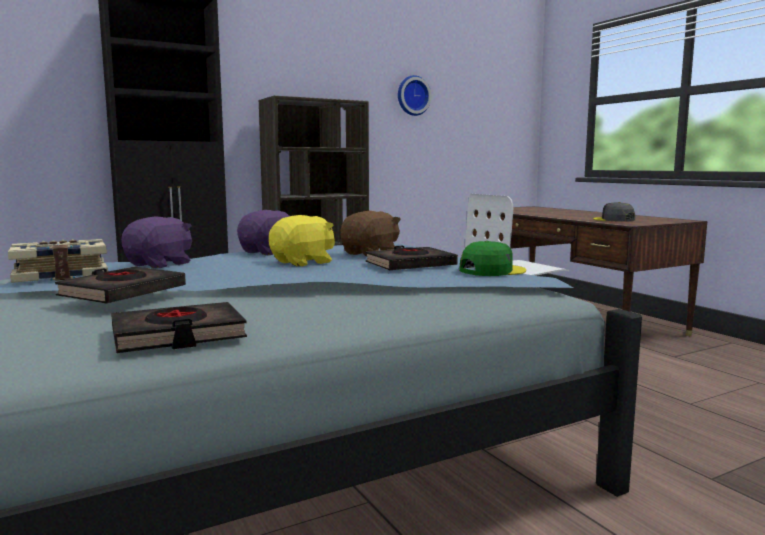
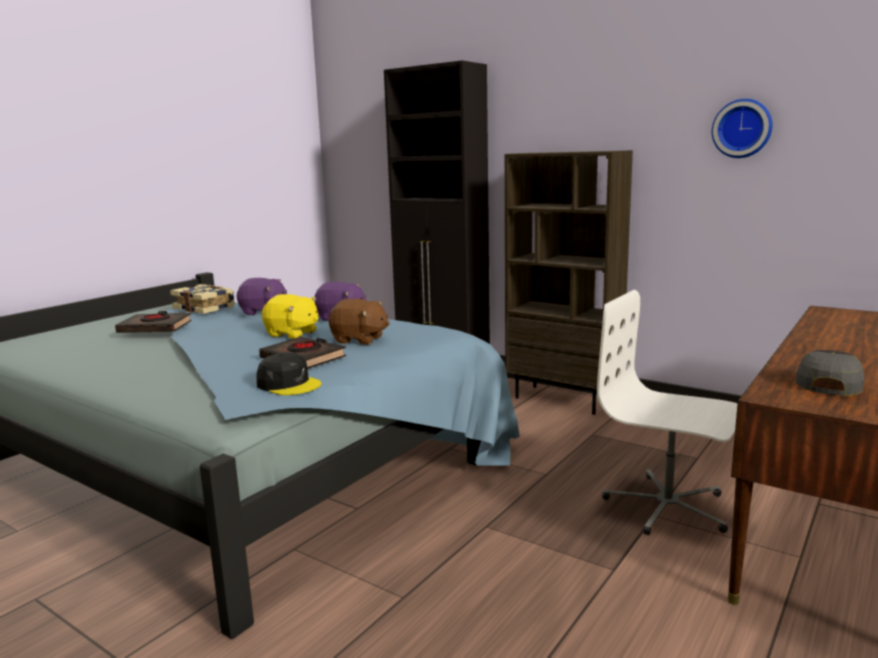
camera: 65 degrees right, 5 degrees up
(178, 336) = (69, 359): black book -> none
(491, 271) = (289, 384): green cap -> black cap

